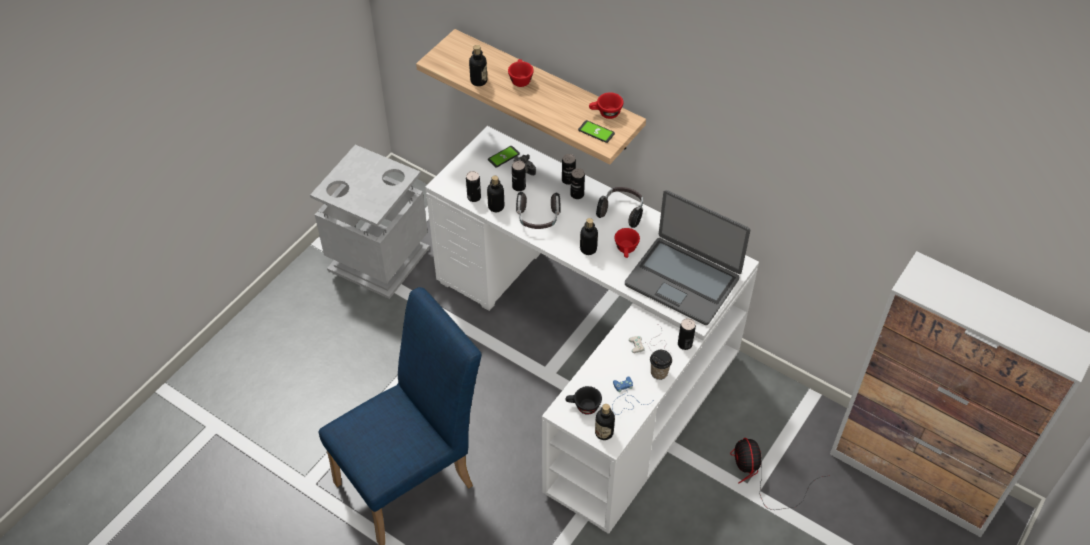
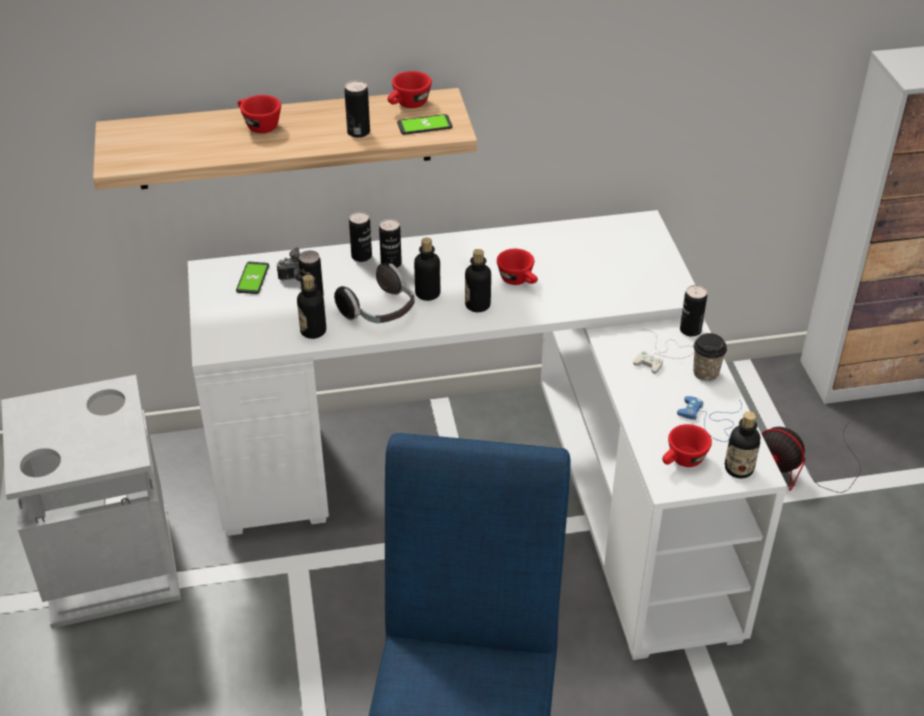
camera: 45 degrees left, 10 degrees down
(474, 197) = (272, 338): can -> can (358, 132)
(479, 81) = (208, 152): bottle -> bottle (427, 293)
(583, 407) = (682, 461): black cup -> red cup
(621, 212) = (463, 250): headphones -> none
(683, 280) = (614, 270): laptop -> none

